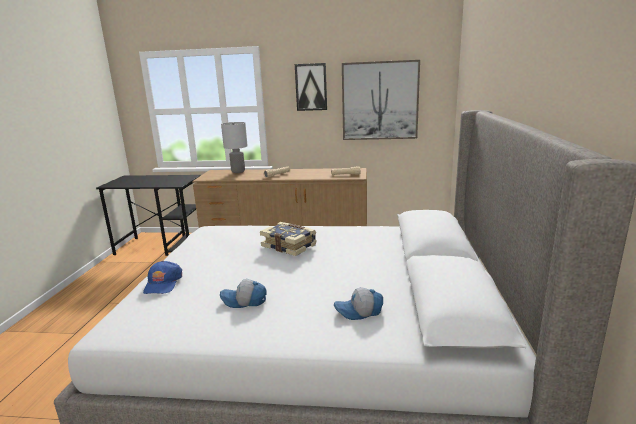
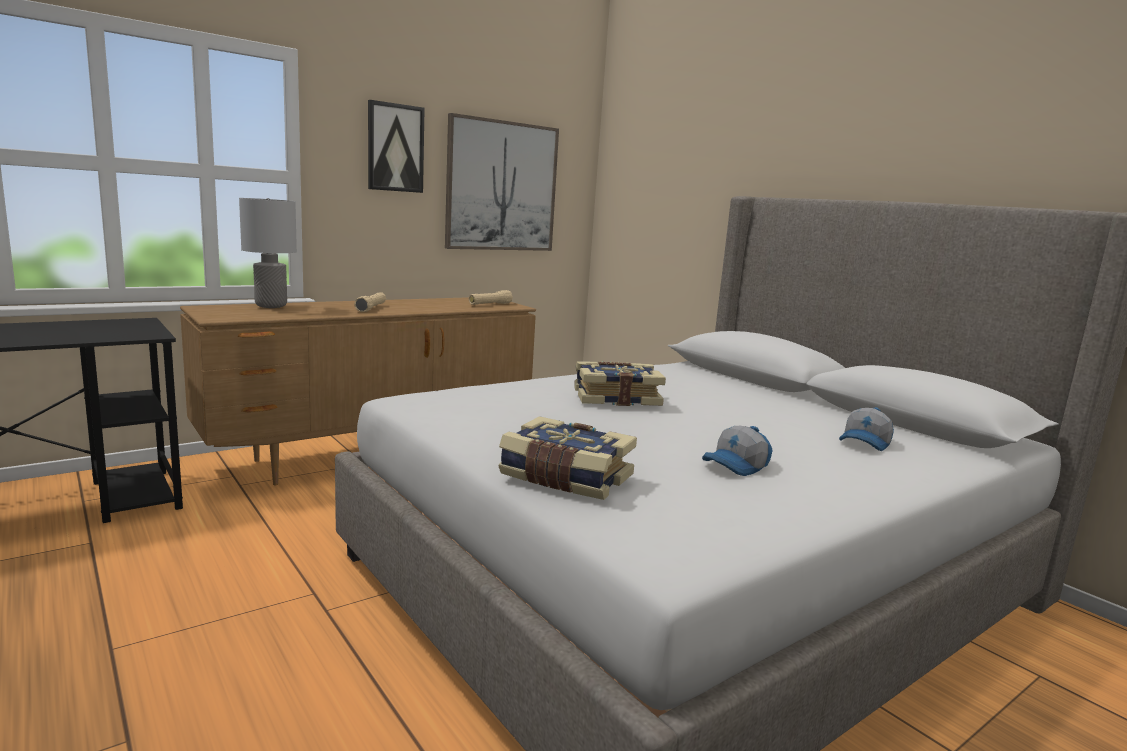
camera: 45 degrees left, 5 degrees down
(163, 283) = (565, 478): blue cap -> book

